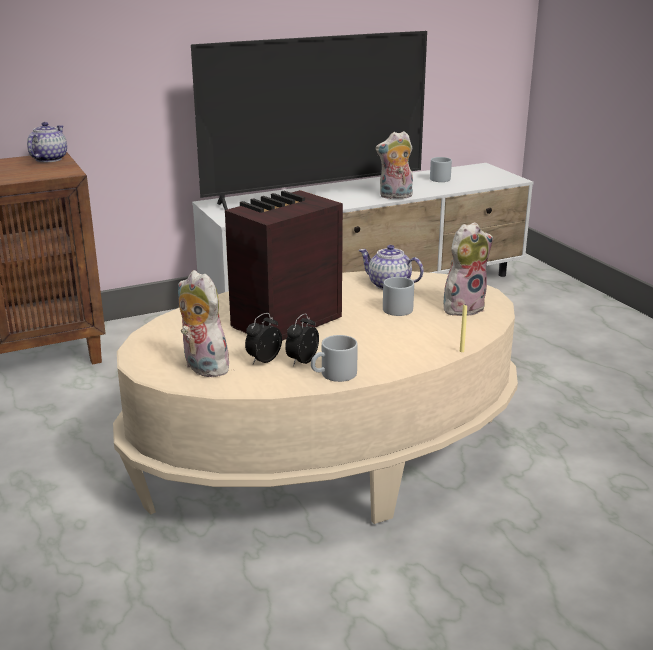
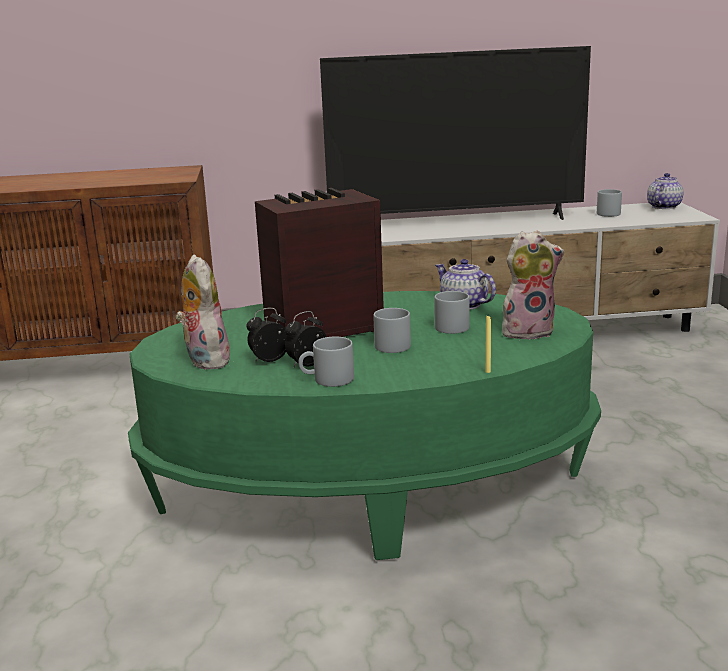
camera: 20 degrees right, 5 degrees down
(48, 159) = (178, 169): teapot -> teapot (663, 206)
(326, 456) = (370, 486): beige coffee table -> green coffee table
(358, 332) = (390, 344): none -> grey mug
(395, 196) = (542, 227): plush toy -> none

